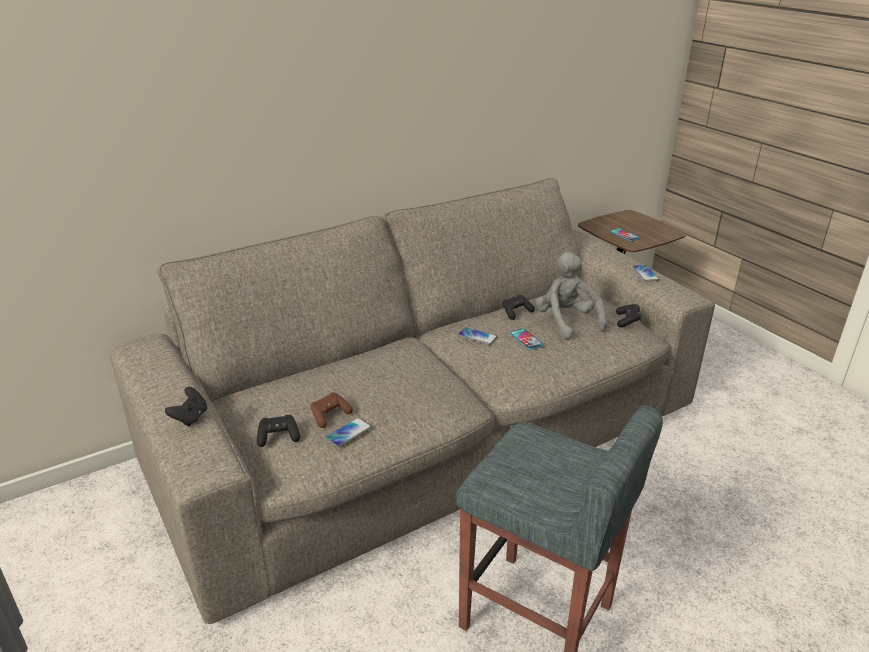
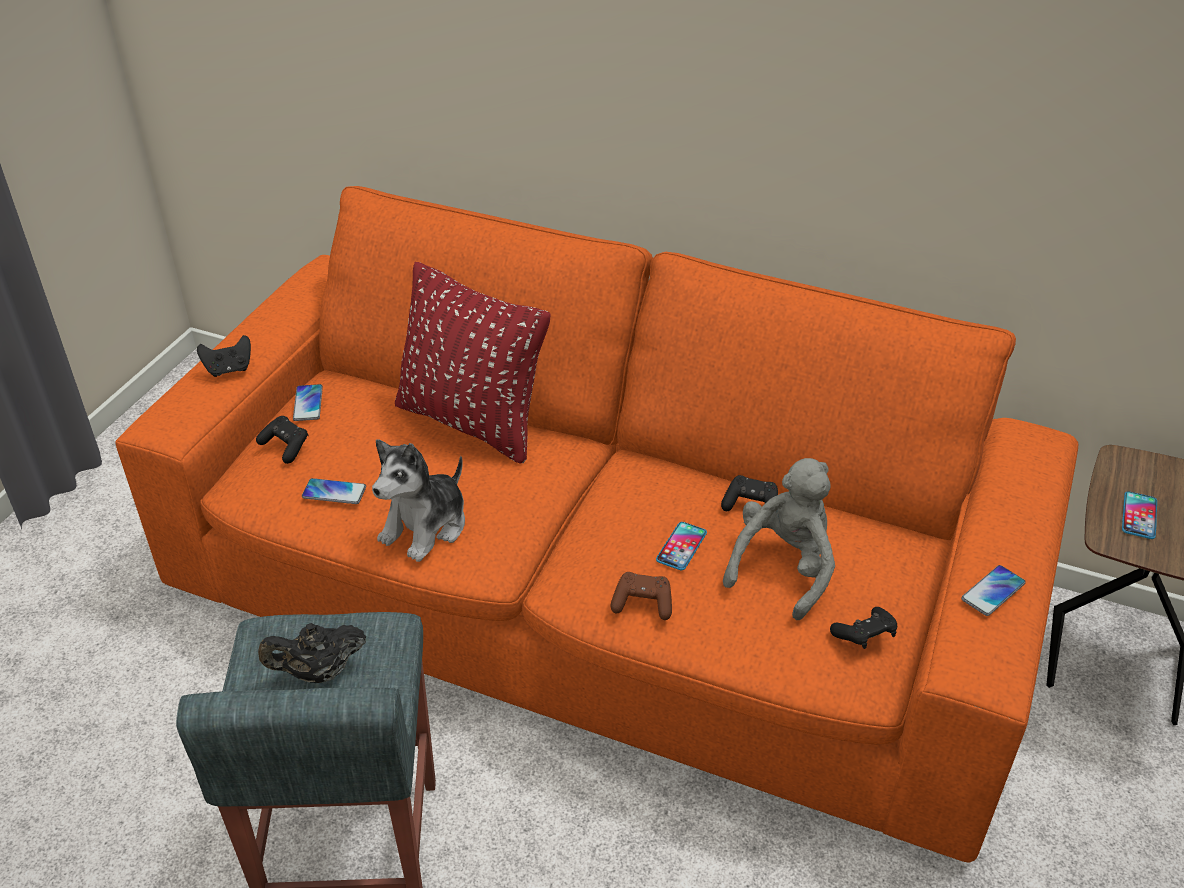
camera: 55 degrees right, 10 degrees up
(330, 415) = (353, 462): brown game controller -> brown game controller (643, 603)
(348, 364) = (472, 422): none -> red pillow
(419, 411) = (426, 527): none -> plush toy
(432, 437) = (593, 595): beige sofa -> orange sofa
(477, 336) = (639, 497): phone -> phone (308, 403)
(540, 471) = (318, 672): none -> black teapot

